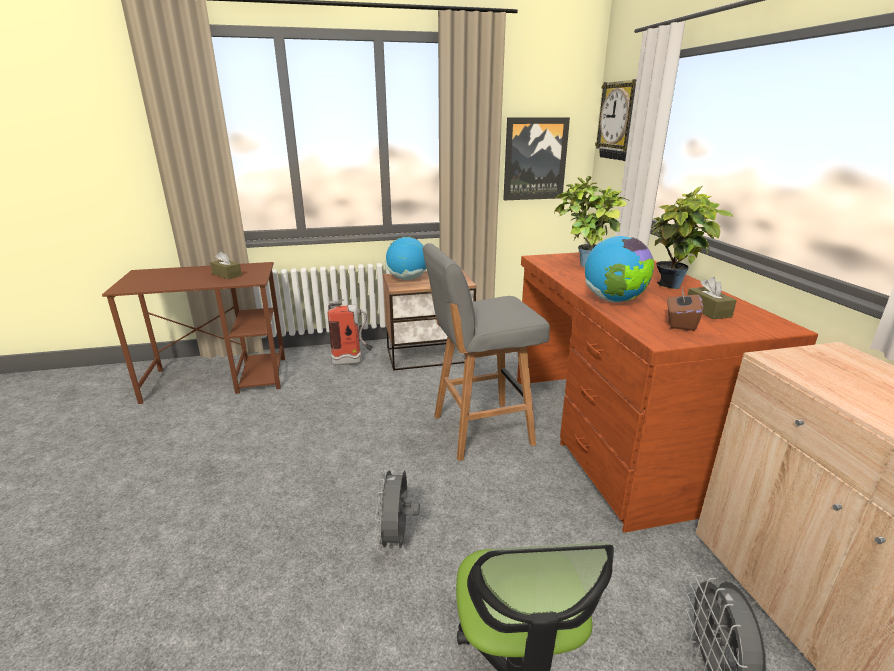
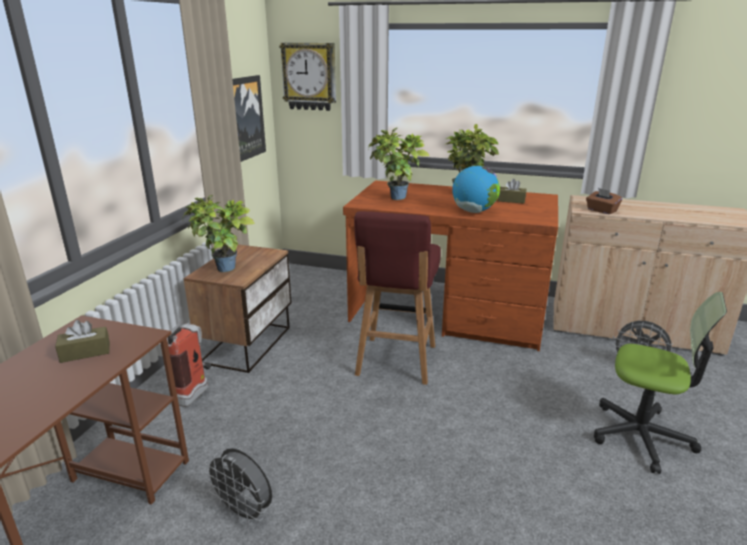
camera: 60 degrees left, 0 degrees up
(397, 539) = (497, 442): grey fan -> grey fan (244, 512)
(407, 279) = (222, 271): globe -> potted plant
(479, 430) = (395, 361): grey stool -> red stool
(680, 323) = (524, 210): brown tissue box -> brown tissue box (601, 210)

